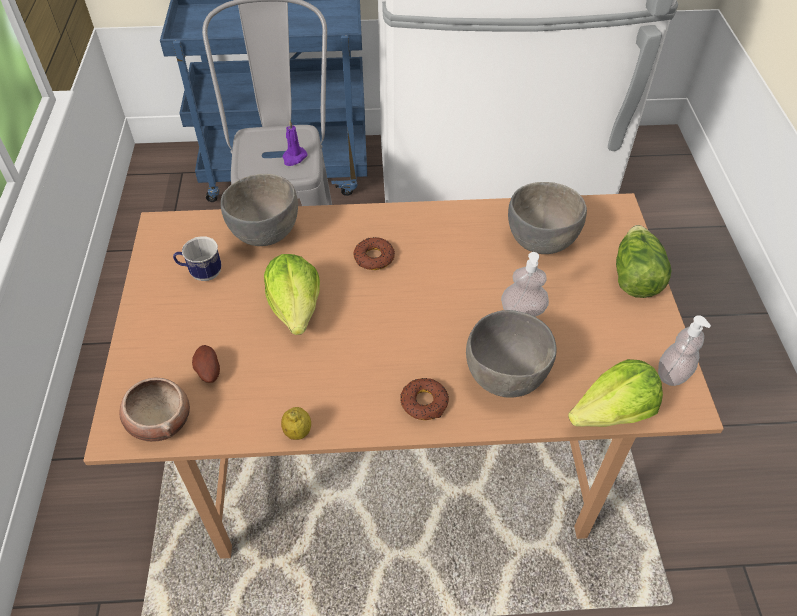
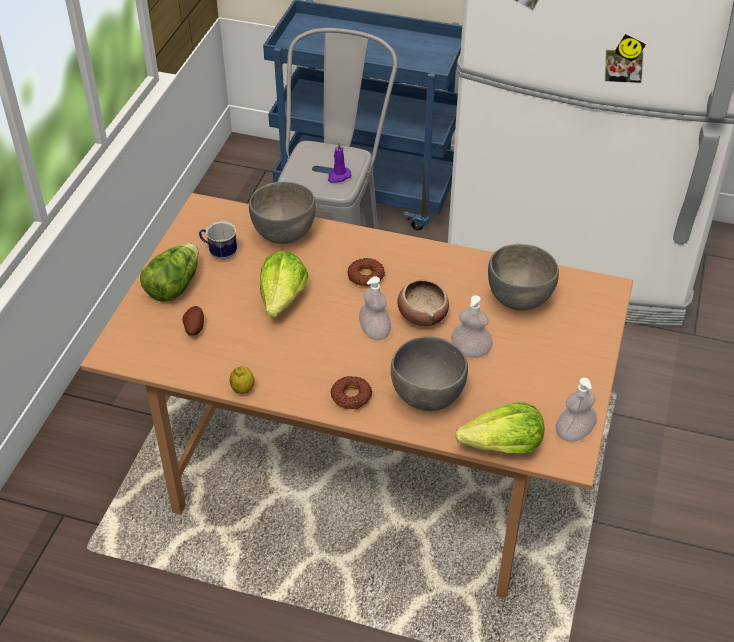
camera: 20 degrees right, 5 degrees down
(160, 420) = (144, 352): bowl -> bowl (422, 315)
(413, 318) = (374, 332): none -> soap dispenser
(635, 276) = (588, 349): lettuce -> lettuce (173, 285)

